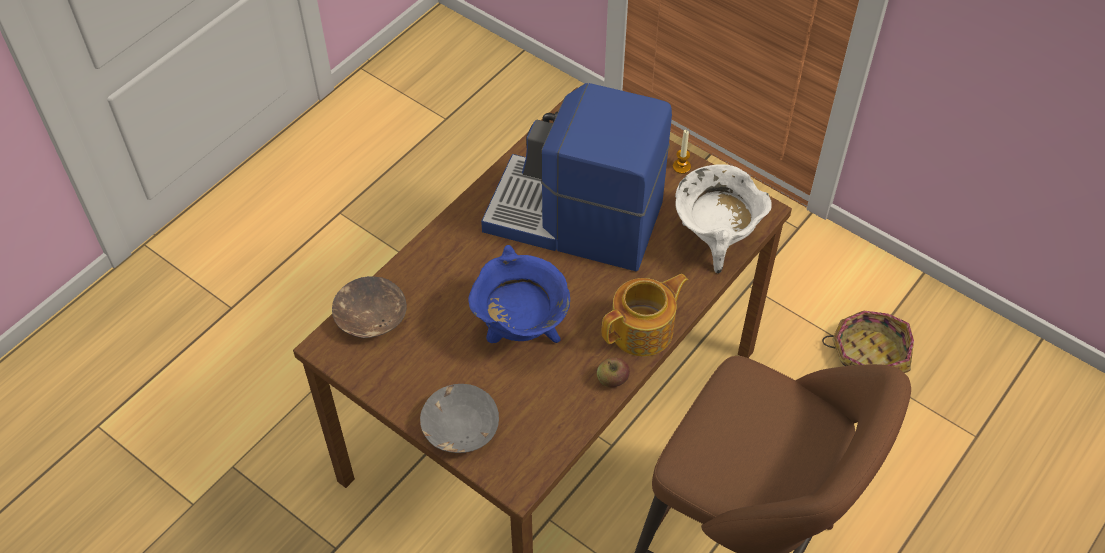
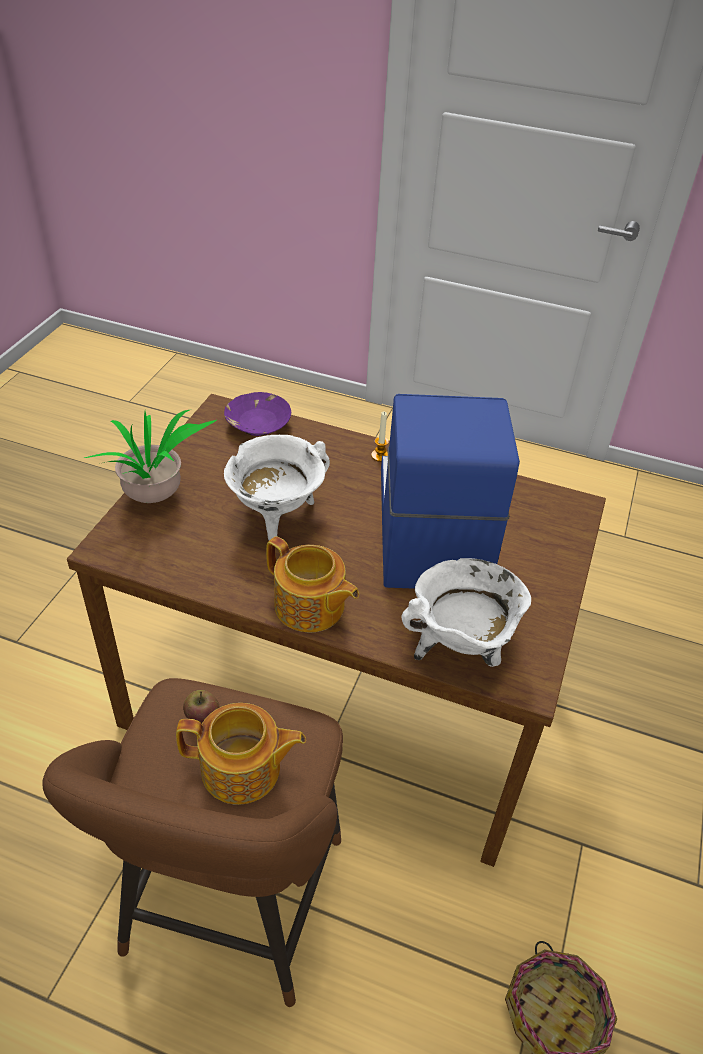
camera: 70 degrees right, 10 degrees down
(370, 317) = (257, 424): brown bowl -> purple bowl
(459, 427) = (156, 499): grey bowl -> potted plant
(521, 330) = (277, 517): blue cooking pot -> white cooking pot
(612, 380) = (238, 593): apple -> apple (202, 718)
(681, 167) = (551, 600): candle -> candle (380, 456)
(772, 425) = (242, 770): none -> teapot

